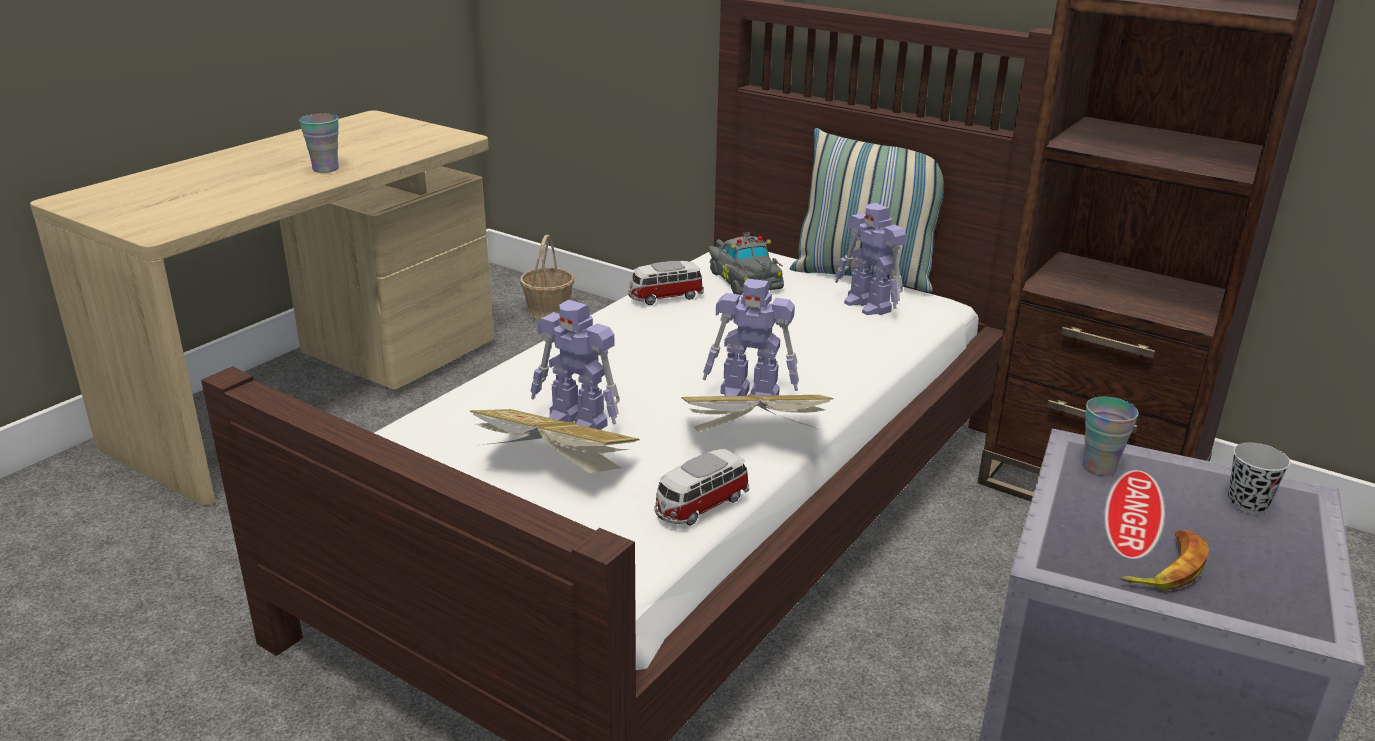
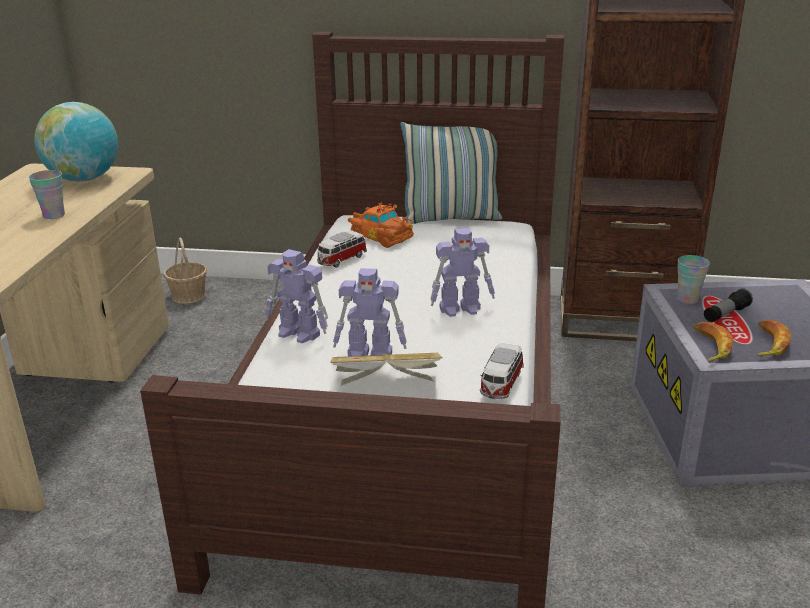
camera: 25 degrees left, 0 degrees up
(403, 136) = (84, 179): none -> globe
(745, 279) = (381, 236): grey toy car -> orange toy car
(753, 438) = (490, 334): book -> none
(868, 306) = (474, 236): toy robot -> toy robot (299, 334)
(1062, 544) = (709, 346): none -> banana
(1139, 505) = (725, 314): none -> flashlight
(1247, 504) = (772, 299): black cup -> none

